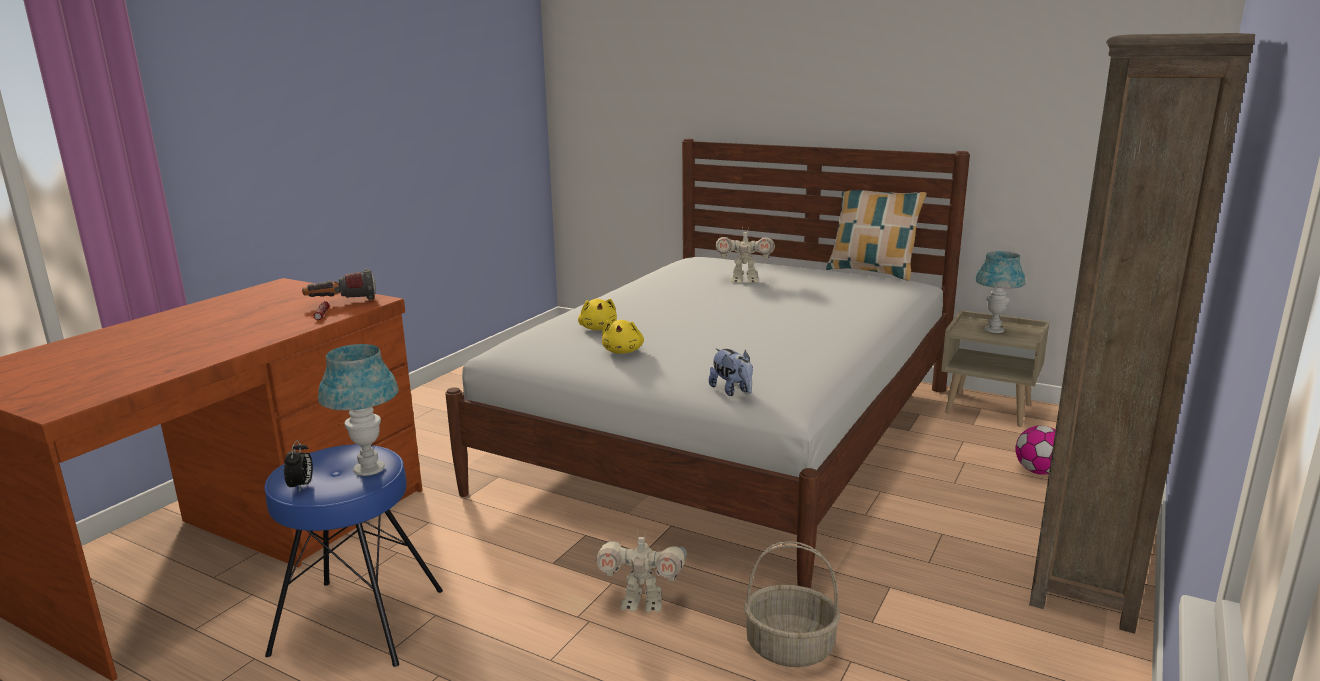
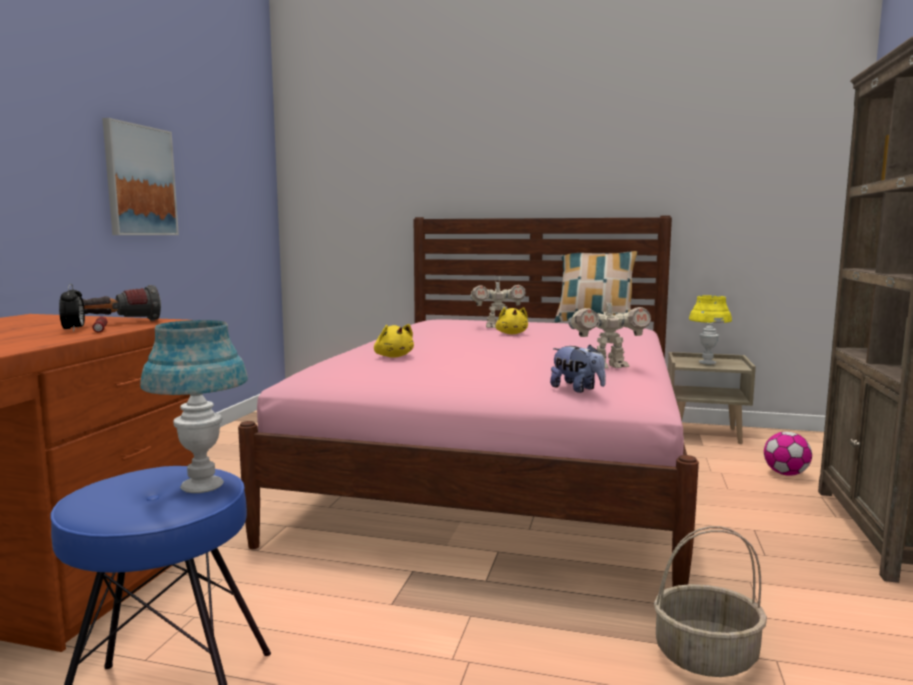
camera: 15 degrees left, 10 degrees down
(301, 486) = (112, 511): alarm clock -> alarm clock (74, 330)
(387, 125) = (140, 181): none -> picture
(623, 351) = (436, 369): yellow plush toy -> yellow plush toy (511, 334)
(642, 603) = (518, 633): toy robot -> toy robot (607, 367)
(730, 436) = (503, 470): white bed -> pink bed
(994, 330) = (707, 363): blue table lamp -> yellow table lamp

